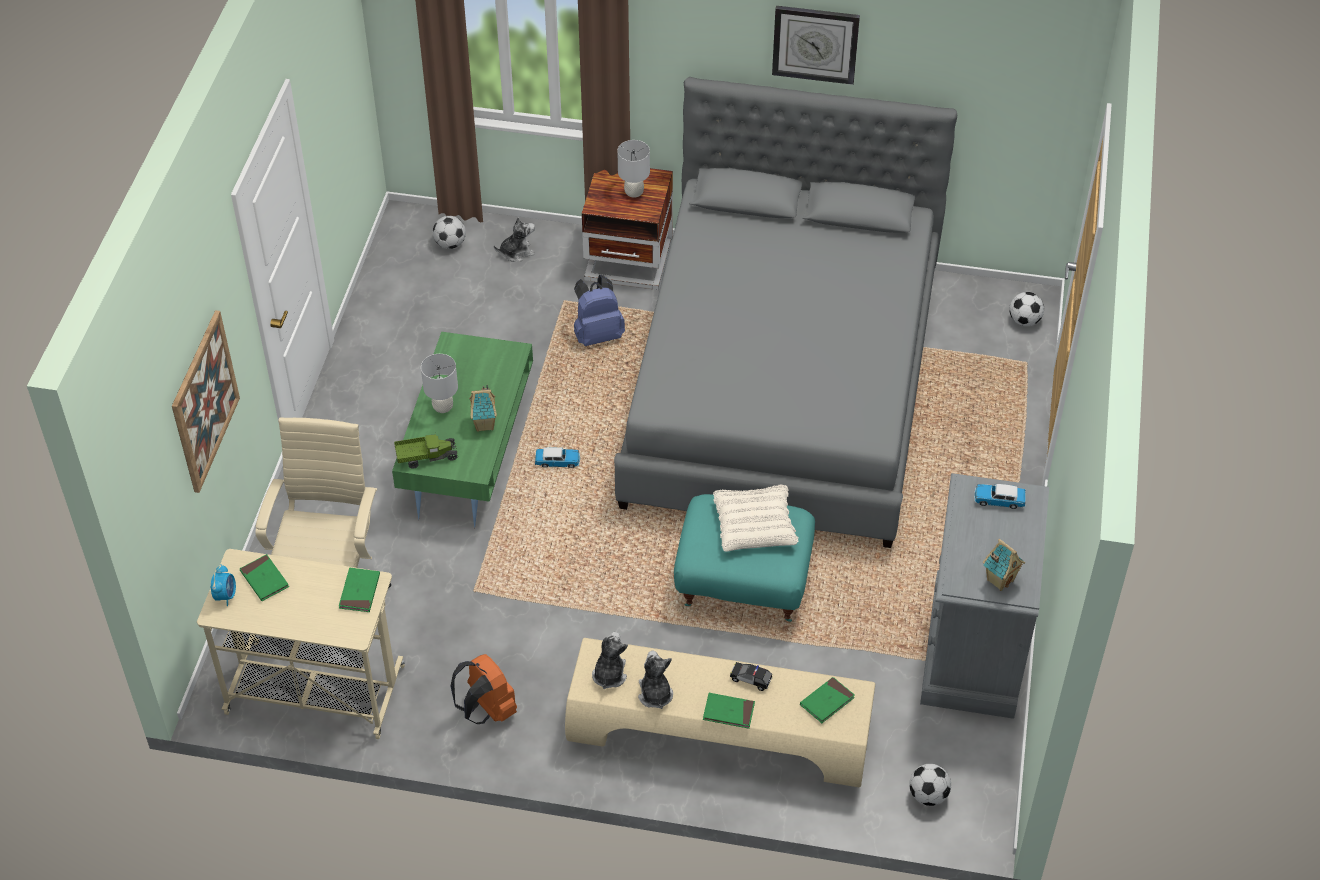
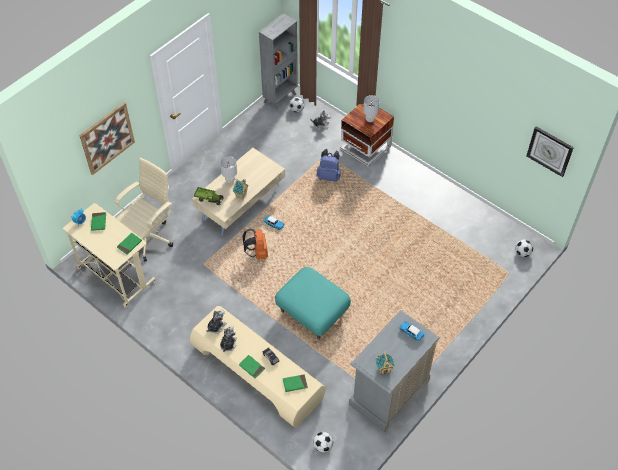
camera: 30 degrees right, 5 degrees up
(403, 234) = (280, 97): none -> grey bookcase
(468, 454) = (241, 204): green coffee table -> beige coffee table
(487, 710) = (173, 316): orange backpack -> orange backpack (257, 252)
(755, 525) = (319, 291): beige pillow -> none
(783, 385) = (391, 234): grey bed -> none
(815, 43) = (459, 84): wall clock -> wall clock (550, 151)

